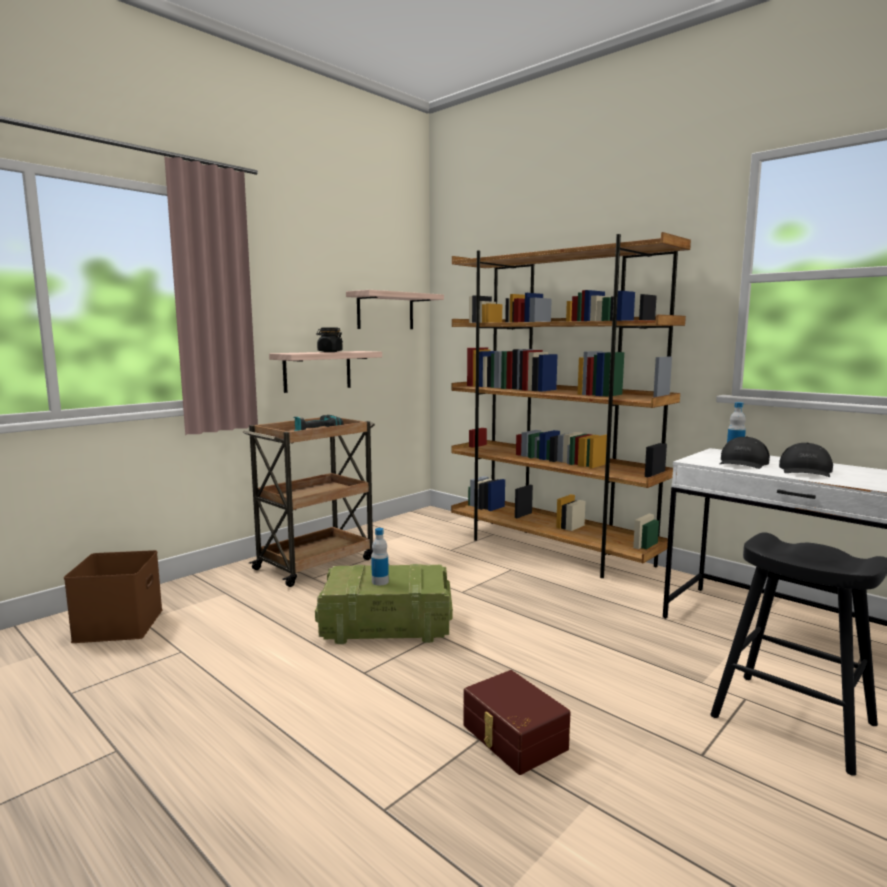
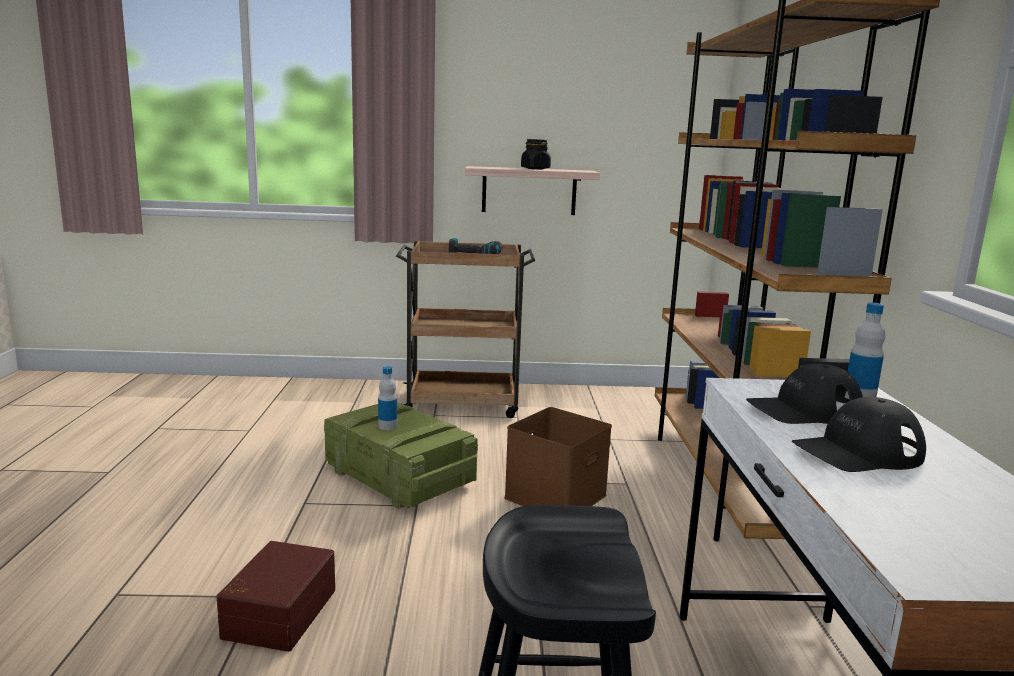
camera: 45 degrees right, 5 degrees up
(120, 625) = (257, 398): brown storage box -> brown storage box (556, 497)
(385, 311) = (642, 121): shelf -> none

